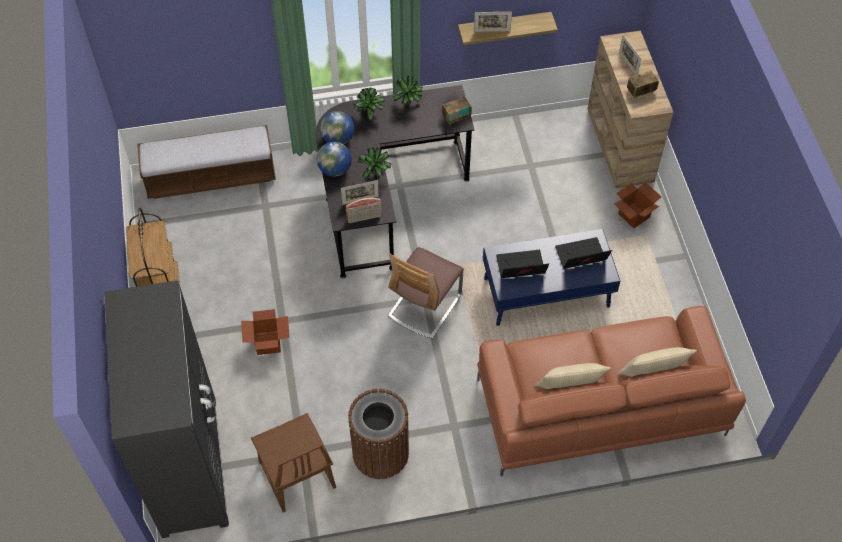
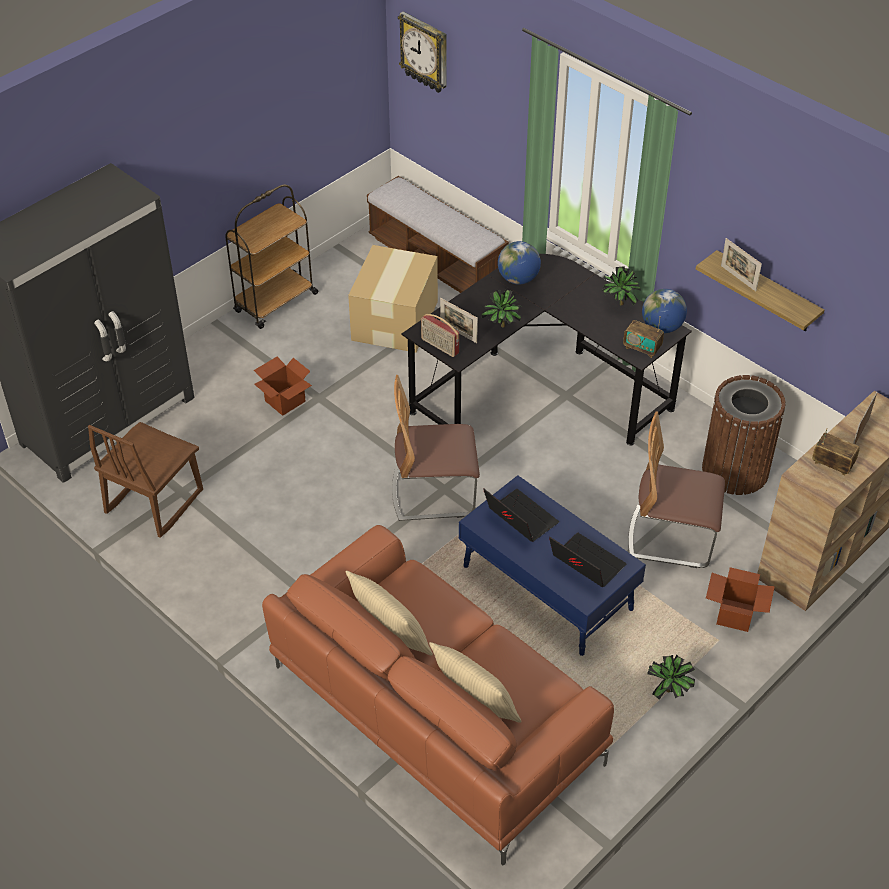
camera: 55 degrees right, 10 degrees down
(142, 41) = (425, 52): none -> wall clock
(247, 234) = (396, 319): none -> cardboard box
(335, 169) = (478, 296): globe -> globe (662, 327)
(370, 115) = (573, 285): potted plant -> potted plant (669, 693)
(380, 453) = (227, 552): brown trash can -> brown trash can (735, 470)
(556, 207) = (671, 538): none -> chair

